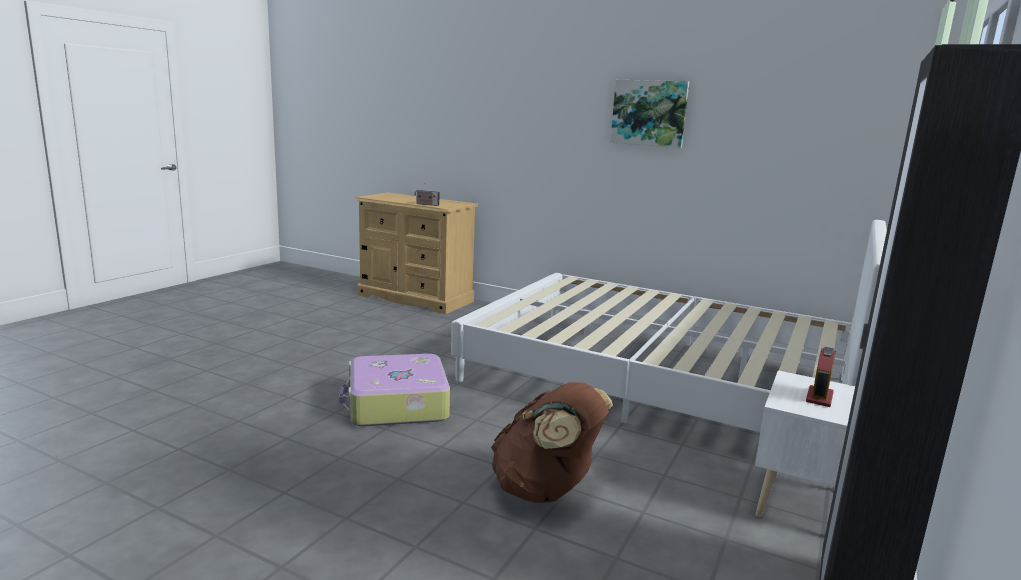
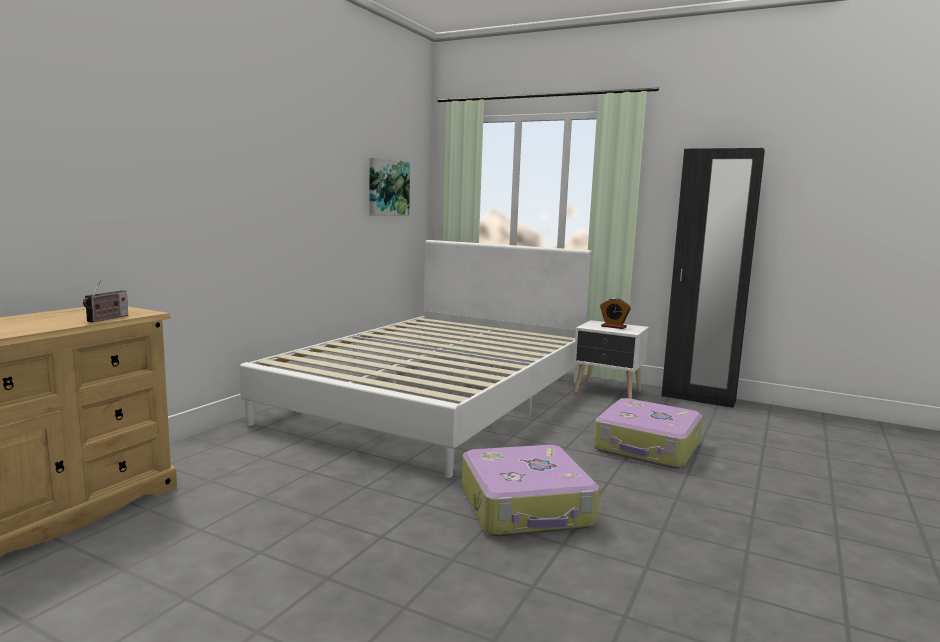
camera: 90 degrees left, 5 degrees down
(546, 490) = (647, 447): brown backpack -> suitcase
(649, 113) = (294, 160): picture -> picture (388, 187)

